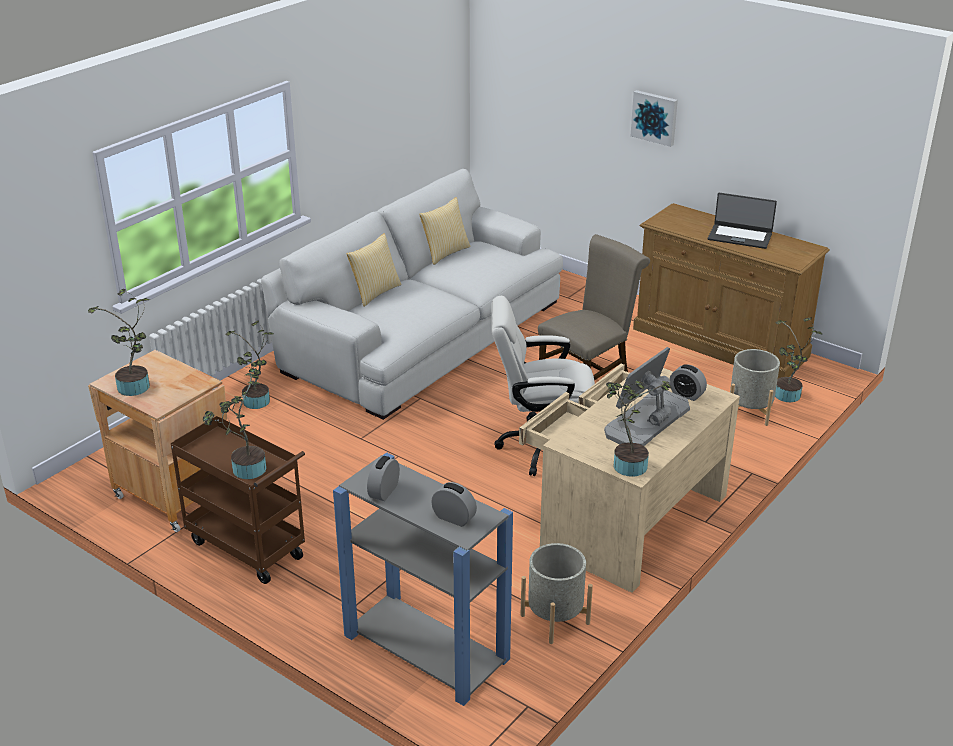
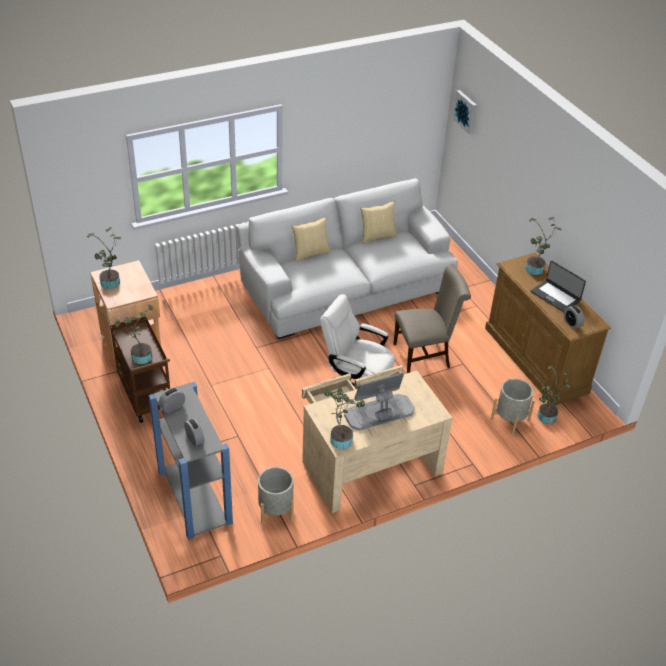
camera: 25 degrees right, 10 degrees up
(257, 403) = (216, 301): potted plant -> potted plant (534, 270)
(655, 117) = (536, 189): picture -> picture (466, 111)
(686, 394) = (419, 403): alarm clock -> alarm clock (572, 323)

